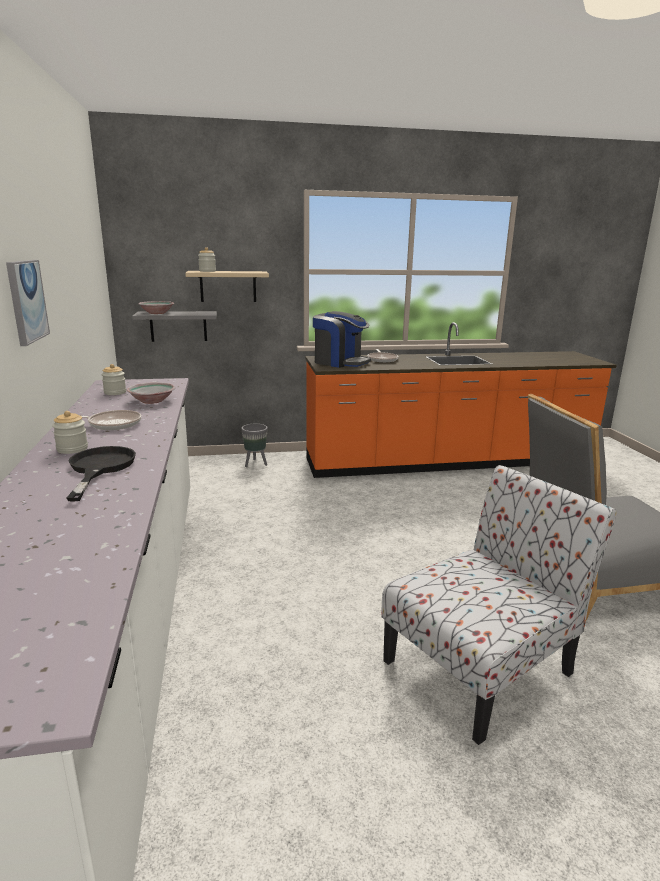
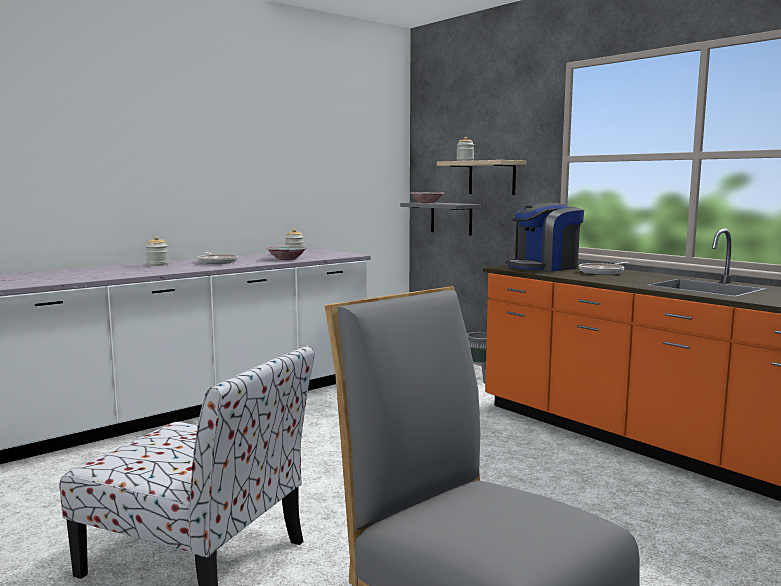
camera: 60 degrees right, 10 degrees down
(26, 301) = (192, 166): picture -> none
(99, 468) = (126, 271): black frying pan -> none
(340, 362) = (544, 267): coffee machine -> coffee machine turned 60 degrees clockwise

